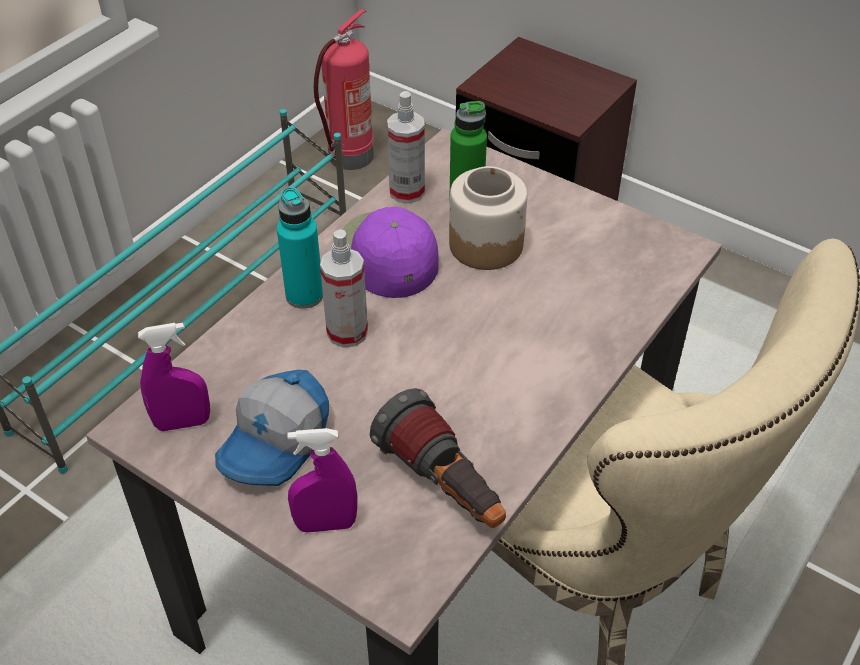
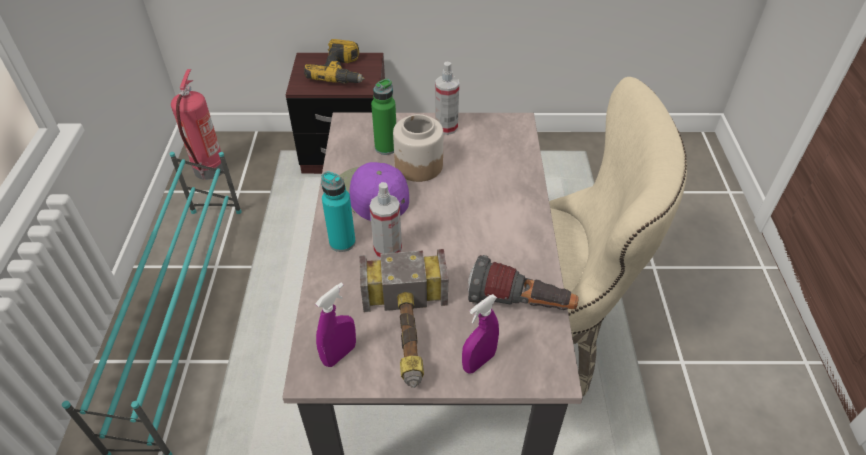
camera: 35 degrees left, 0 degrees up
(277, 443) = (408, 334): cap -> hammer
(407, 192) = (346, 156): spray bottle -> spray bottle (446, 127)
(554, 86) = (341, 72): none -> power drill

